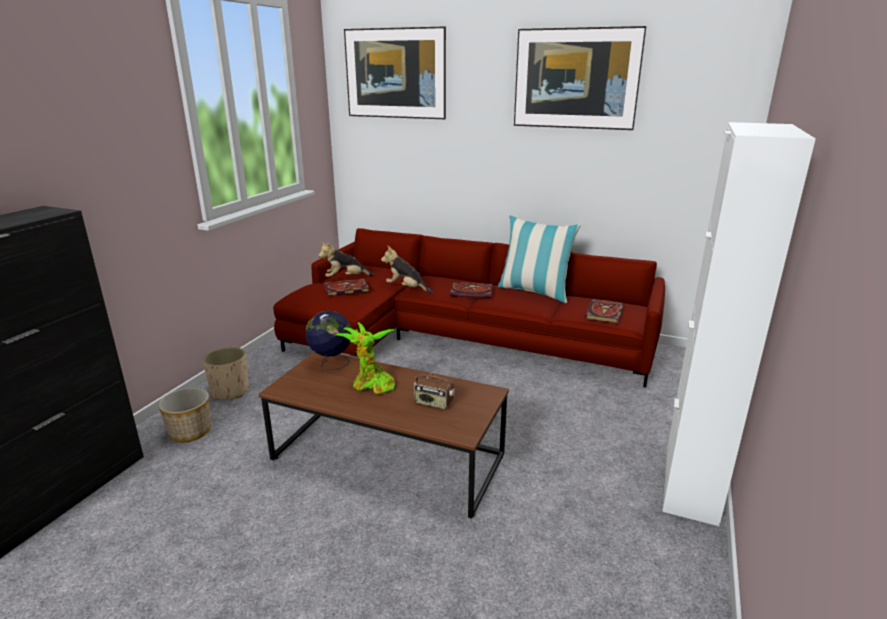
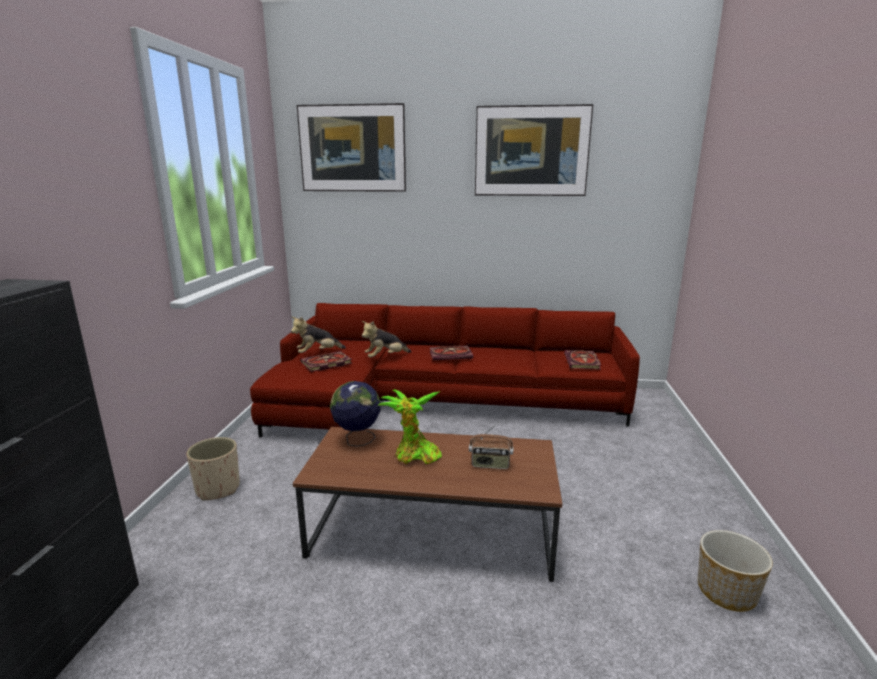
camera: 15 degrees left, 5 degrees down
(190, 431) = (188, 542): planter -> planter (725, 591)
(406, 288) = (385, 357): plush toy -> plush toy turned 45 degrees counterclockwise
(534, 292) = (508, 349): pillow -> none
(690, 482) = (720, 506): white cabinet -> none

